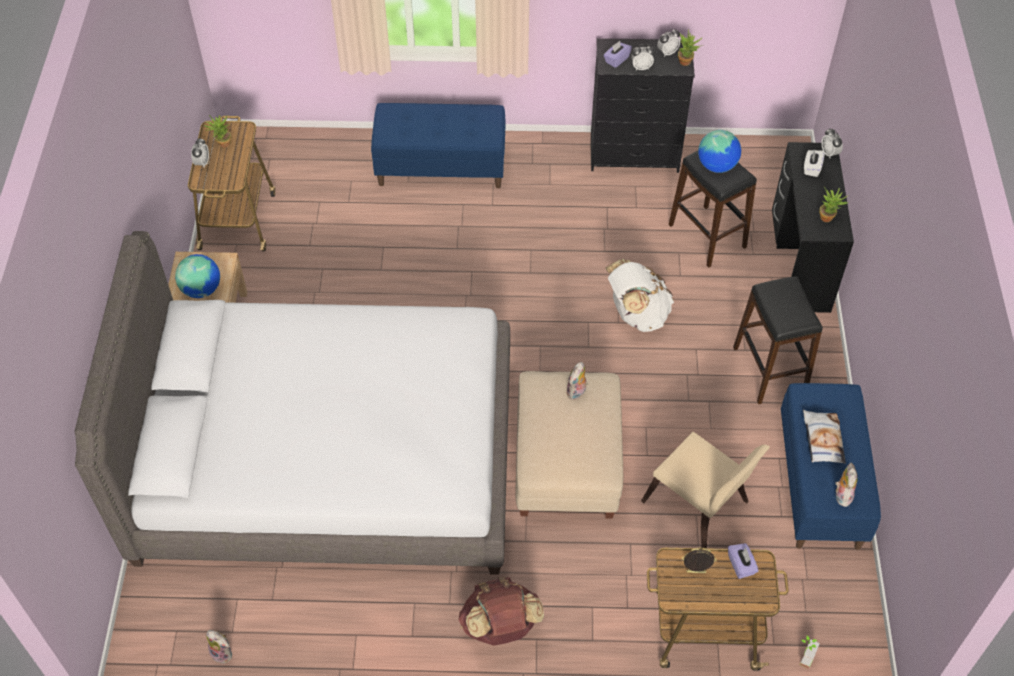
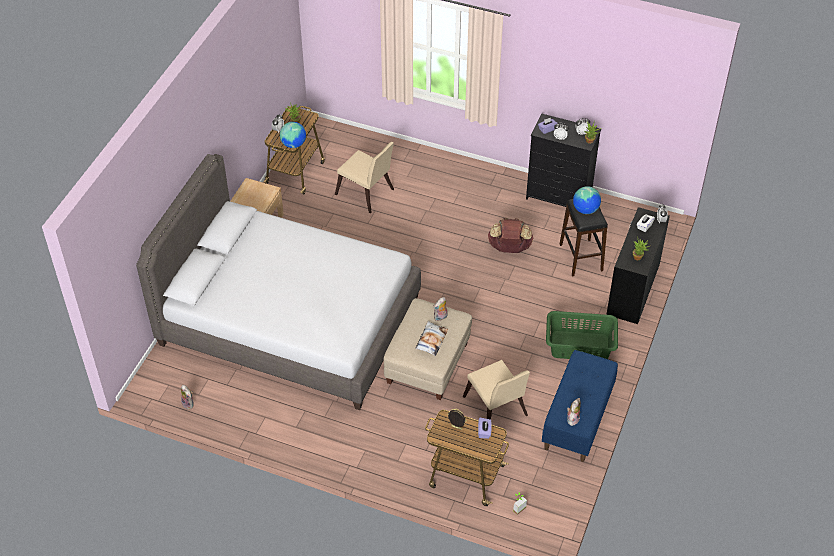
camera: 20 degrees right, 5 degrees down
(202, 289) = (252, 202): globe -> globe (294, 144)
(360, 225) = (367, 194): none -> beige chair
(441, 167) = (432, 172): blue bench -> none
(501, 627) = (348, 437): brown backpack -> brown backpack (509, 248)
(636, 314) = (512, 291): white backpack -> none
(769, 370) = (580, 346): black stool -> green laundry basket
(822, 439) = (577, 386): pillow -> pillow (431, 340)

